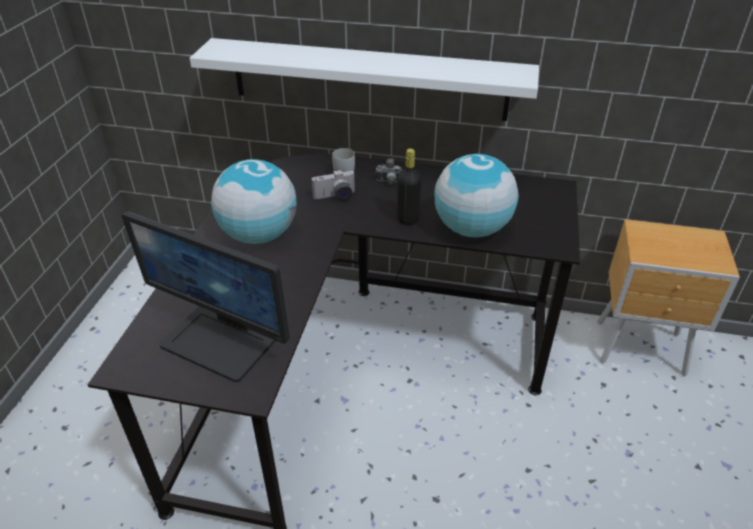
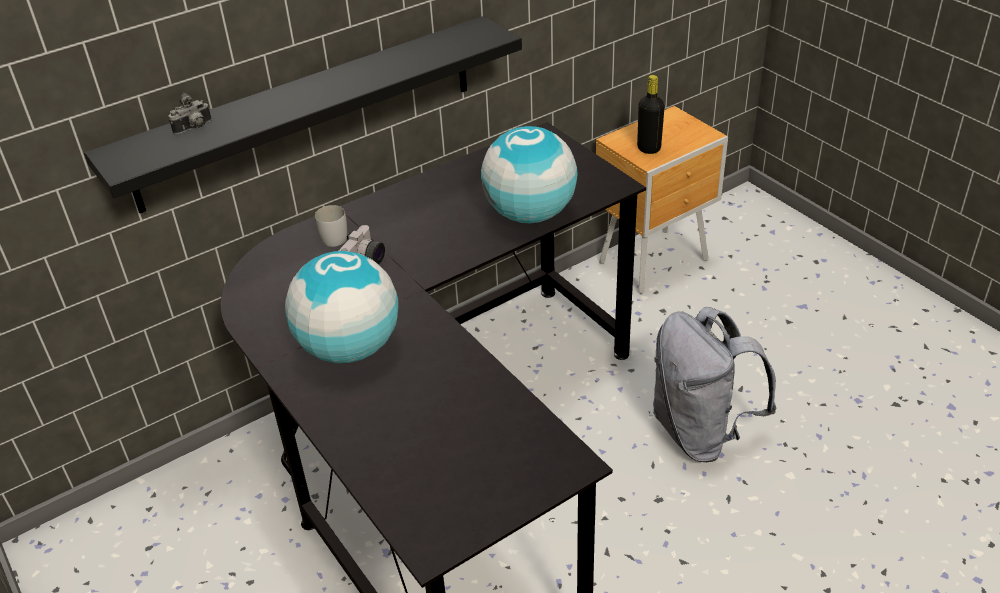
camera: 45 degrees left, 0 degrees up
(220, 341) = (478, 454): monitor -> none
(368, 79) = (308, 112): white shelf -> black shelf
(389, 182) = (392, 219): camera -> camera (194, 129)
(408, 219) = (464, 241): black bottle -> black bottle (649, 148)
(522, 484) = (701, 432): none -> grey backpack

